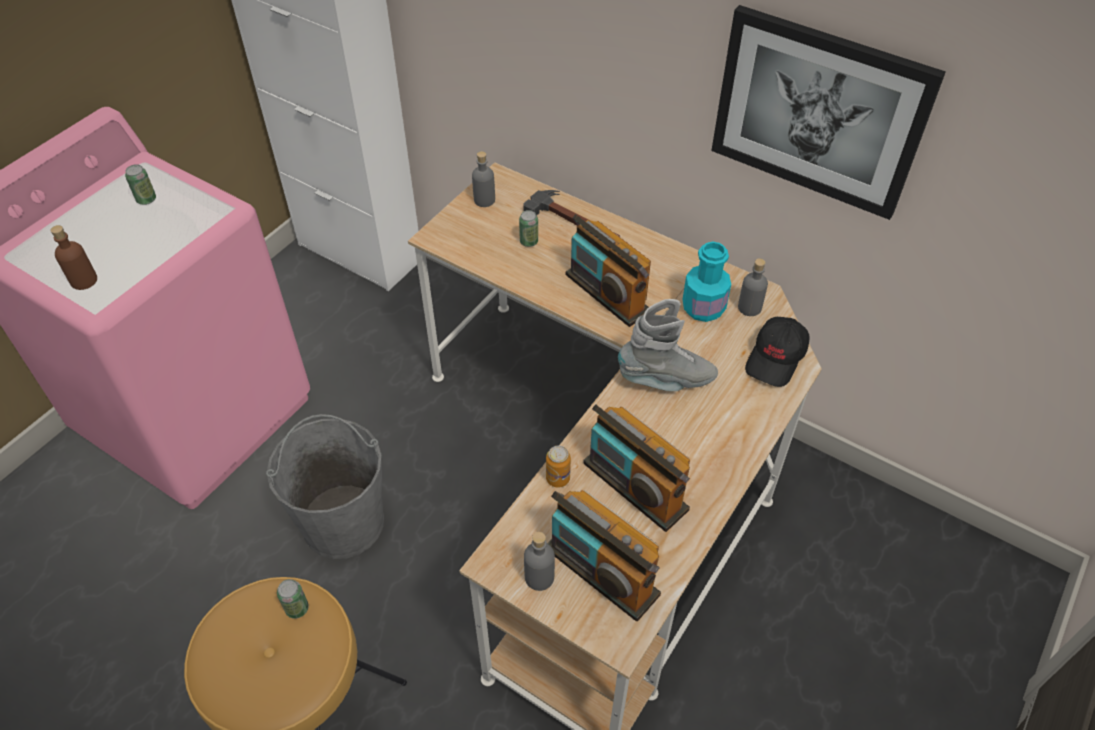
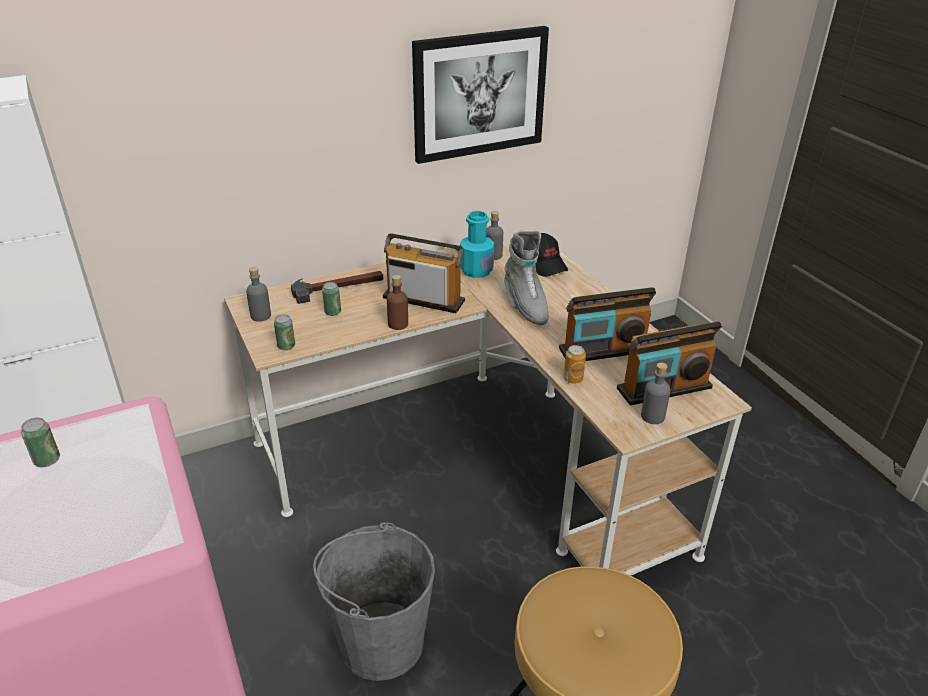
camera: 60 degrees left, 15 degrees down
(84, 280) = (117, 540): brown bottle -> brown bottle (398, 324)
(297, 608) = (569, 592): can -> can (286, 346)
(607, 293) = (423, 299): radio -> radio turned 150 degrees counterclockwise
(666, 380) = (525, 306): grey boot -> grey boot turned 135 degrees clockwise

